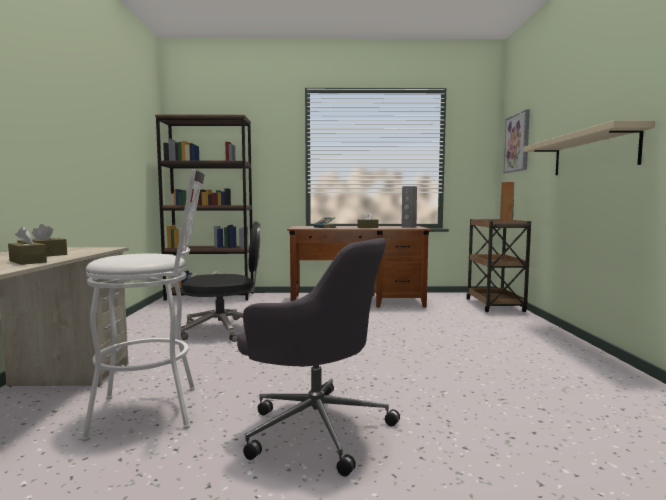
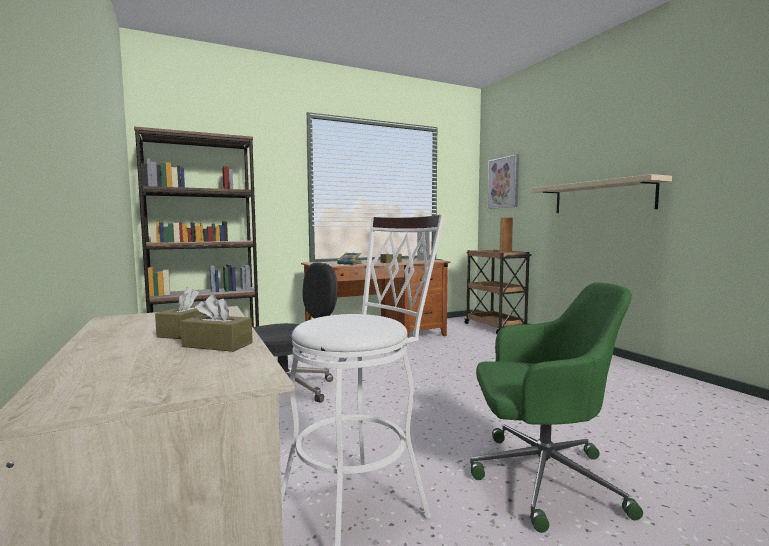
camera: 25 degrees left, 0 degrees up
(315, 427) = (541, 478): grey office chair -> green office chair

